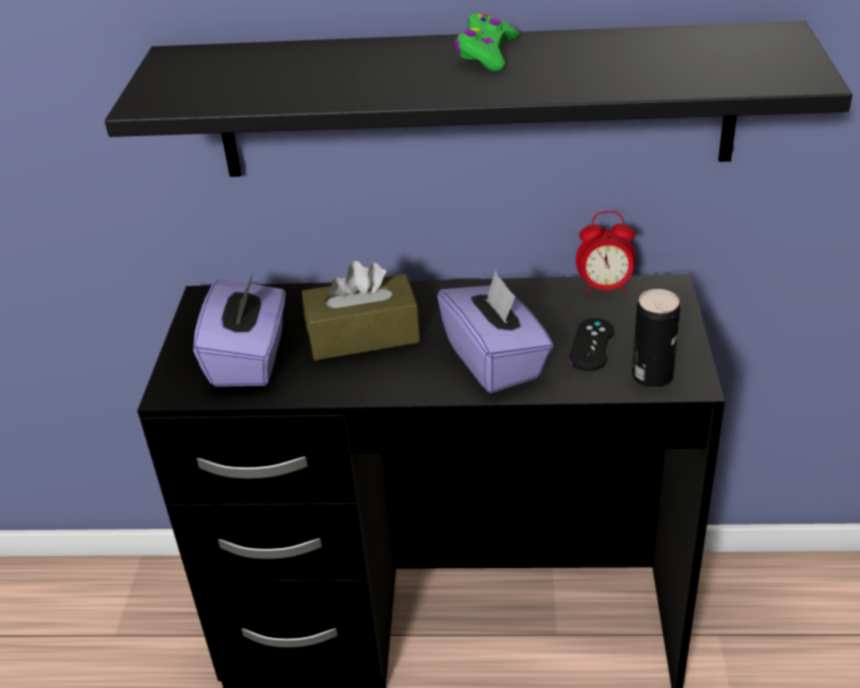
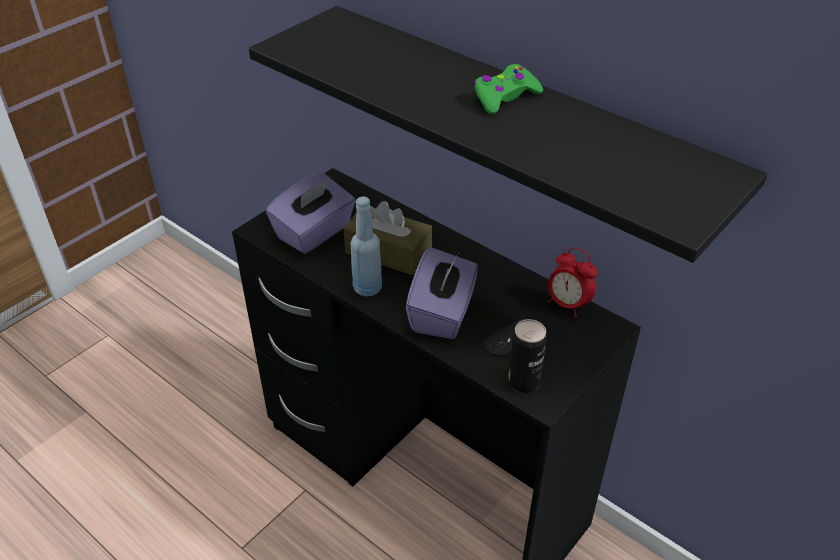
camera: 35 degrees right, 5 degrees up
(384, 380) = (367, 288): none -> blue bottle

